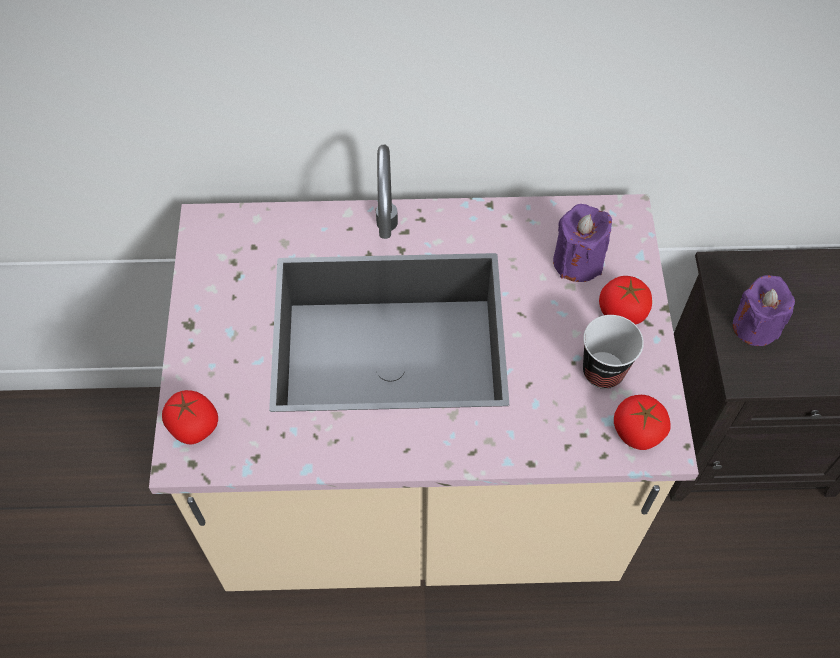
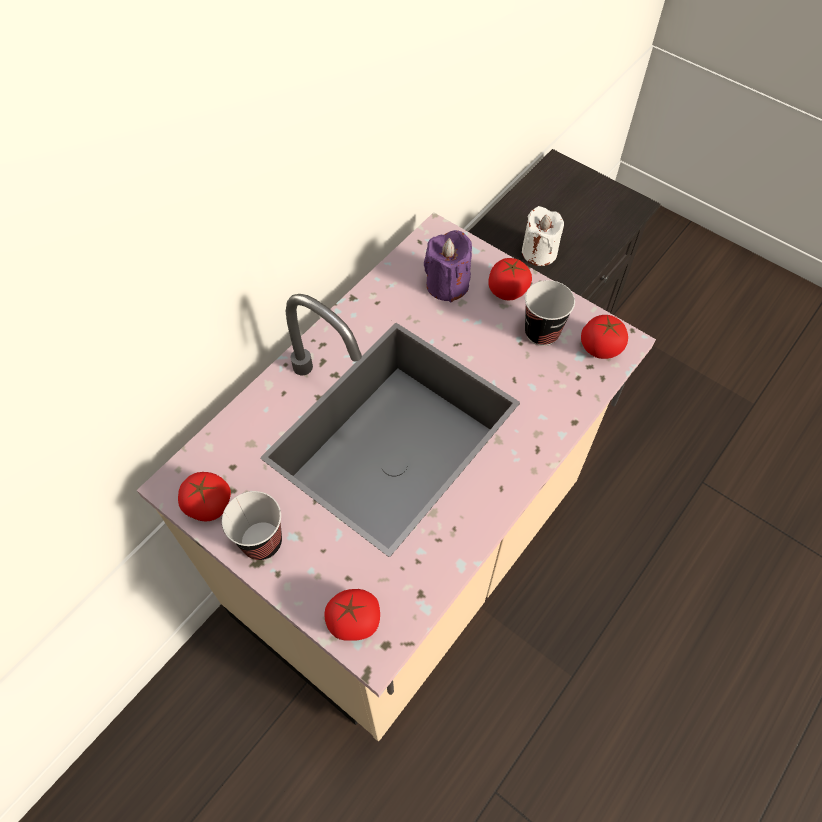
camera: 50 degrees left, 0 degrees up
(207, 315) = (262, 542): none -> cup
(208, 257) = (208, 505): none -> tomato
(755, 326) = (539, 252): purple candle -> white candle

